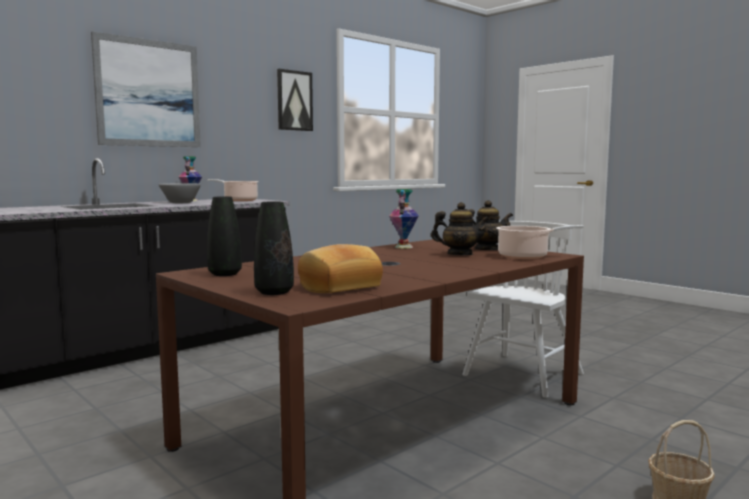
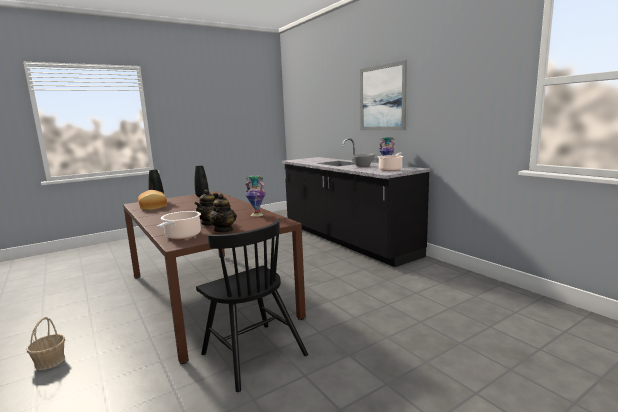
camera: 100 degrees right, 5 degrees up
(294, 100) = (481, 83): picture -> none
(520, 376) = (251, 351): white chair -> black chair

